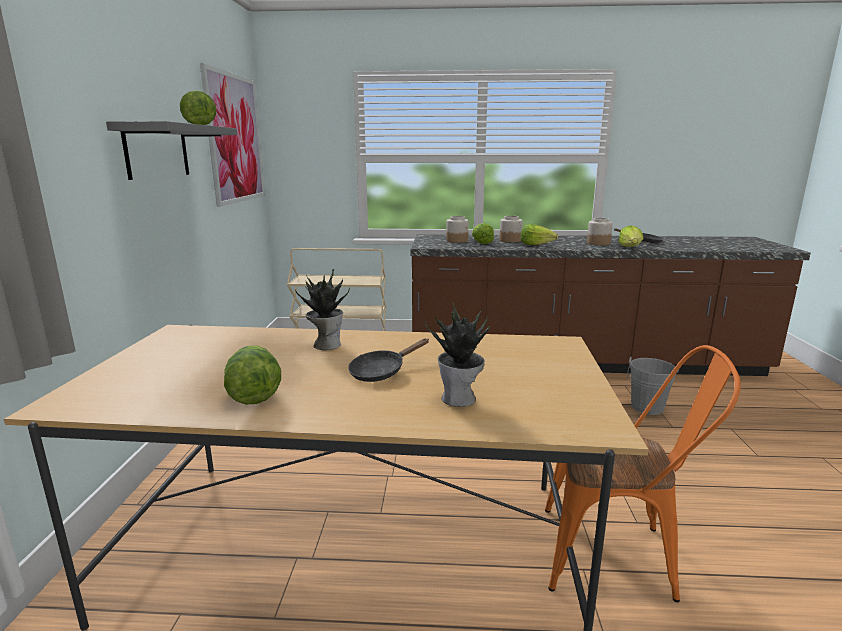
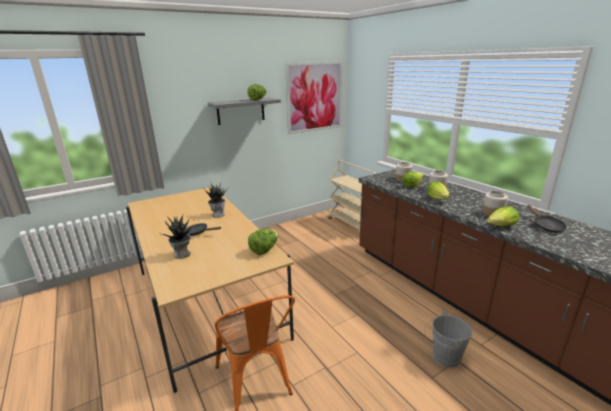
camera: 55 degrees right, 5 degrees up
(254, 394) = (162, 222): lettuce -> lettuce (264, 250)

